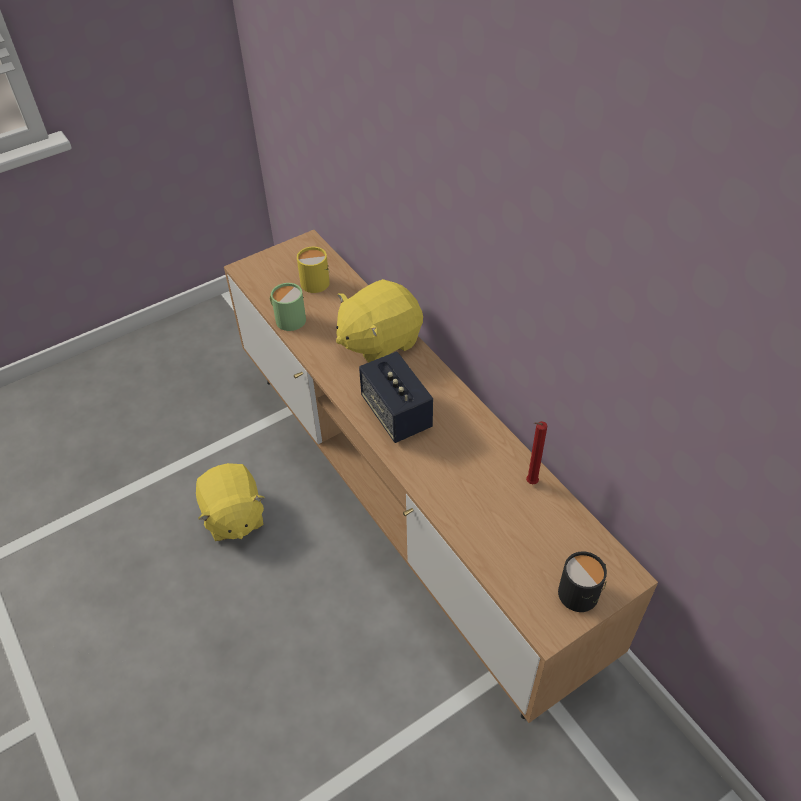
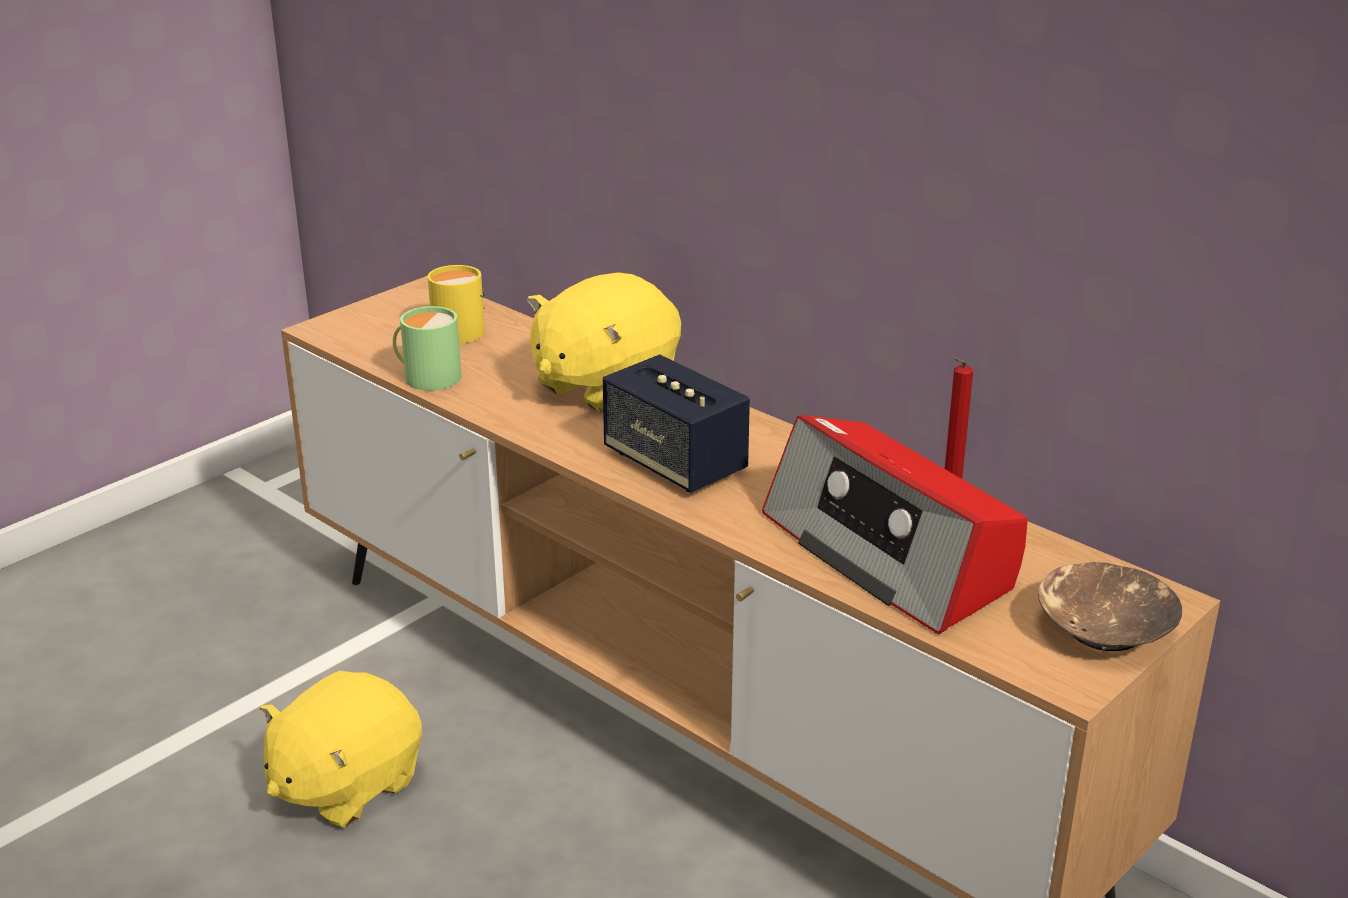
camera: 15 degrees left, 20 degrees down
(233, 516) = (345, 785): yellow plush toy -> yellow plush toy turned 75 degrees clockwise
(487, 508) = (890, 553): none -> radio
(582, 591) = (1104, 628): black mug -> brown bowl

